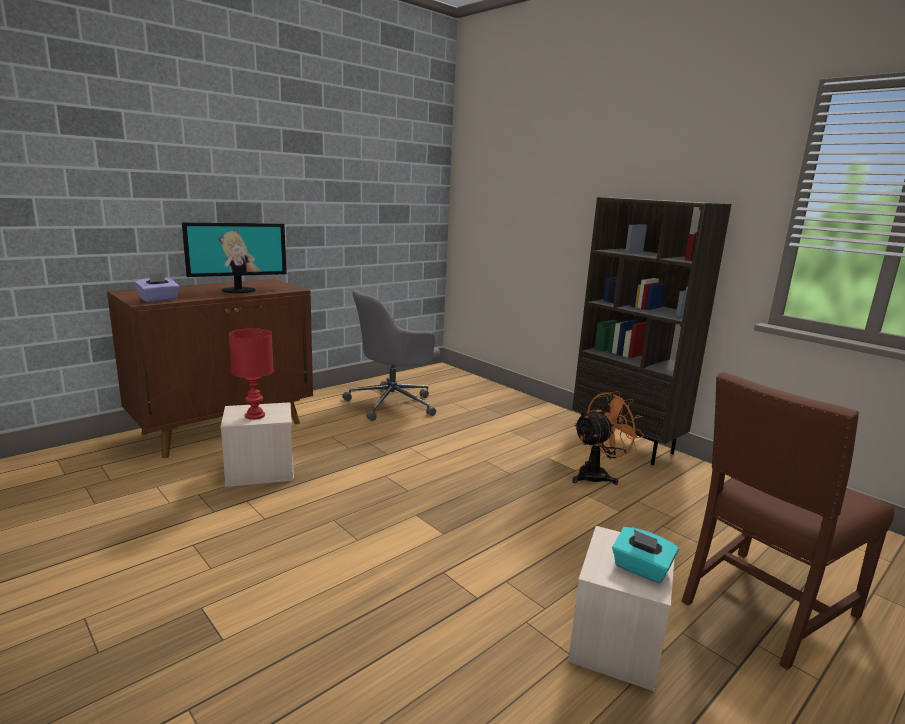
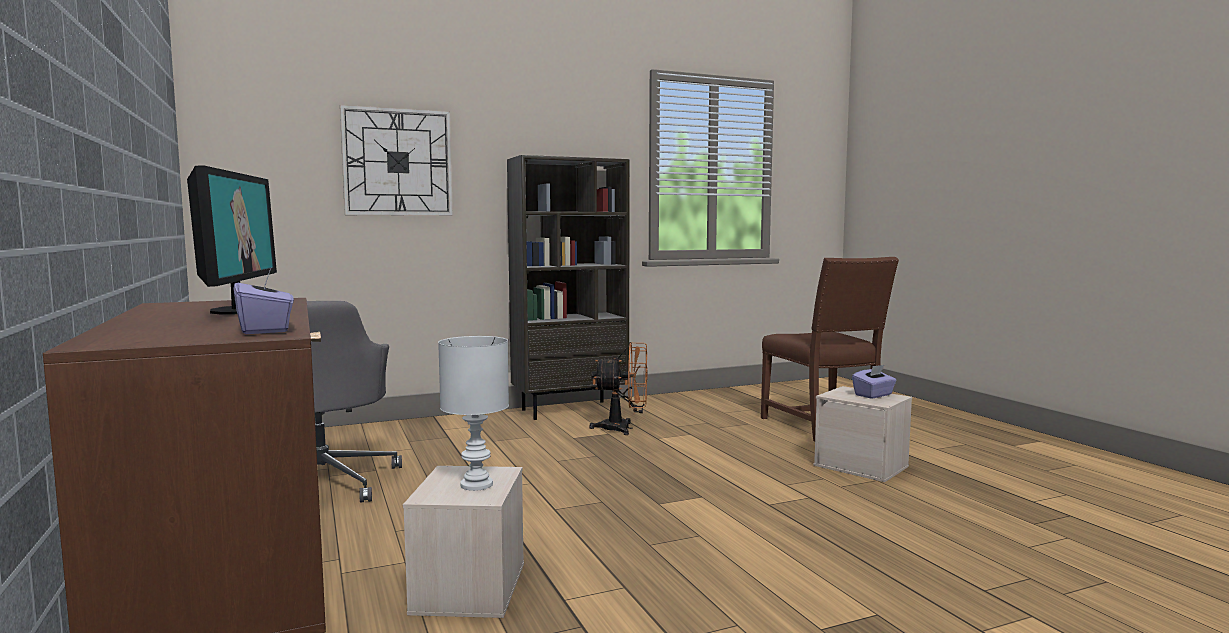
camera: 70 degrees left, 10 degrees down
(254, 416) = (477, 485): red table lamp -> white table lamp
(549, 199) = (397, 162): none -> wall clock
(598, 475) = (623, 428): orange fan -> orange fan turned 105 degrees clockwise
(641, 569) = (873, 395): turquoise tissue box -> purple tissue box

